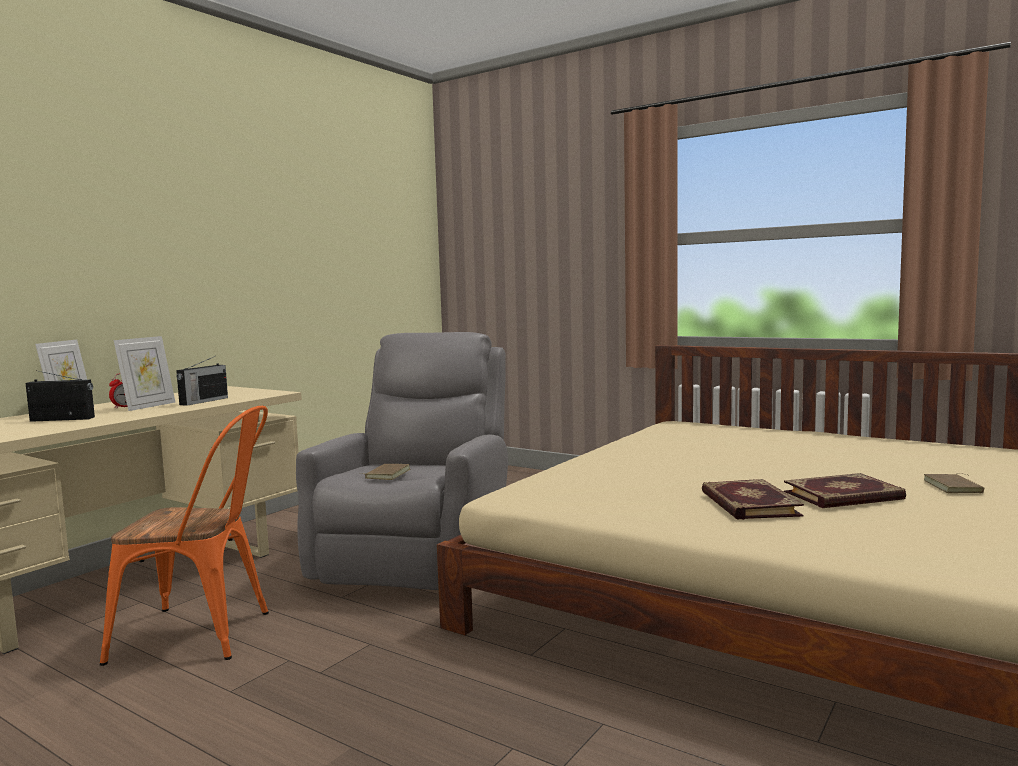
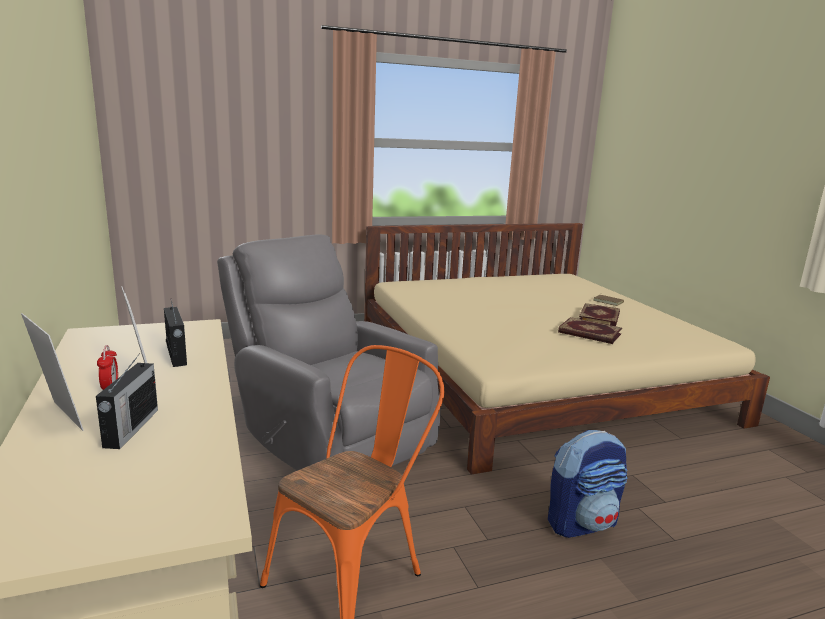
camera: 55 degrees left, 10 degrees up
(63, 419) = (130, 428): radio -> radio turned 150 degrees clockwise
(386, 474) = (364, 376): brown book -> none
(419, 716) = (582, 522): none -> backpack

